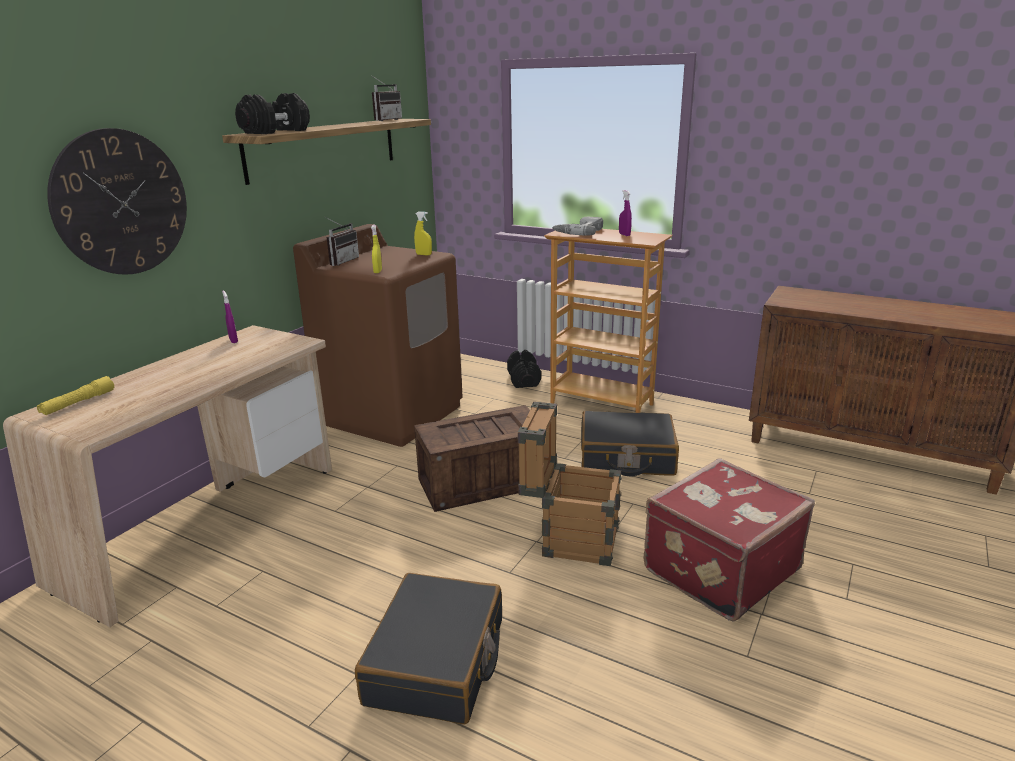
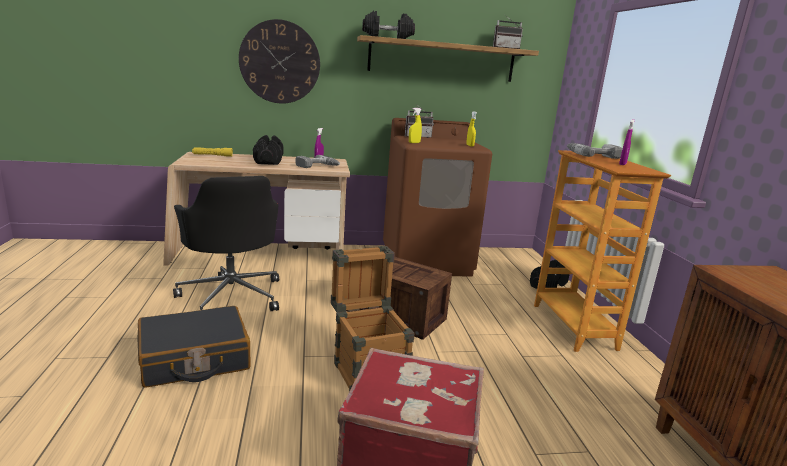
camera: 50 degrees right, 5 degrees down
(185, 371) = (268, 161): none -> black dumbbell
(269, 349) = (318, 166): none -> power drill
(301, 584) = (232, 295): none -> black office chair
(626, 457) = (513, 361): black suitcase -> none

